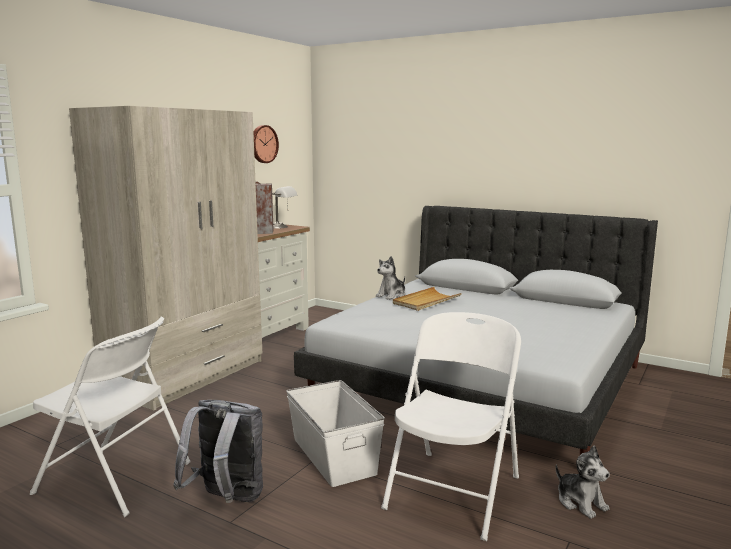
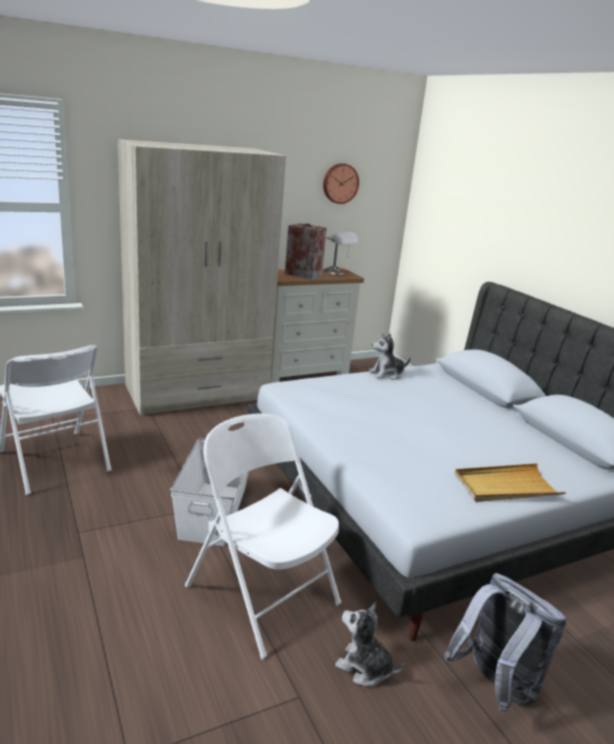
camera: 30 degrees right, 10 degrees up
(226, 500) = (97, 513): grey backpack -> grey backpack (494, 686)
(426, 301) = (406, 392): beige tray -> beige tray (506, 486)
(453, 492) = (263, 594): white chair -> white chair turned 105 degrees counterclockwise
(581, 502) = (364, 667): plush toy -> plush toy turned 120 degrees clockwise

